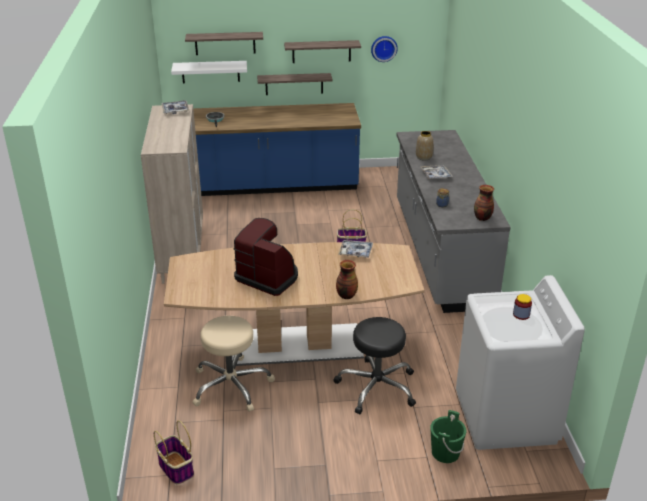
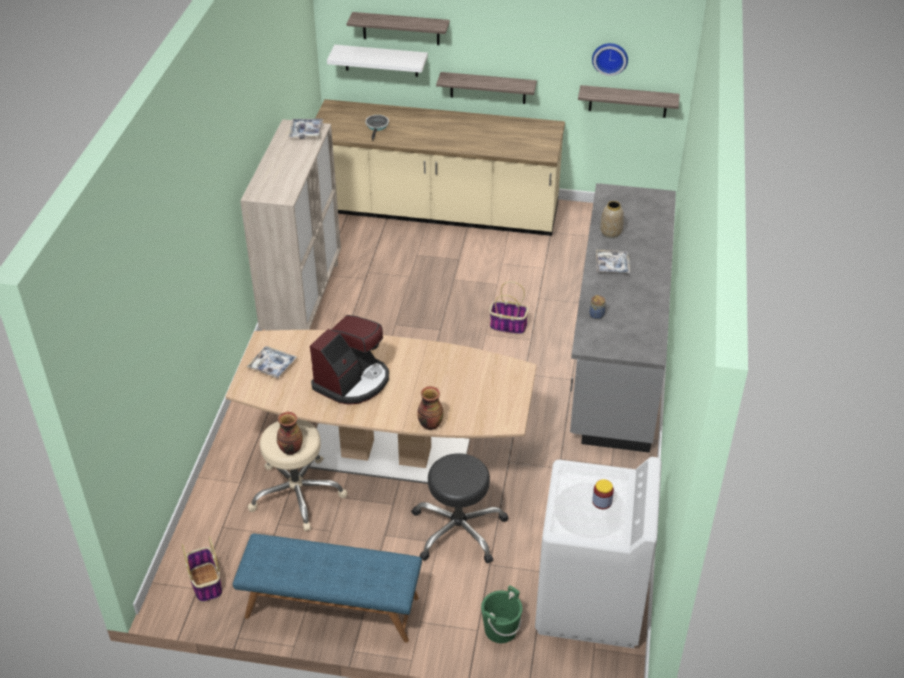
camera: 15 degrees right, 10 degrees up
(264, 185) = (437, 210): blue counter -> beige counter
(268, 277) = (352, 381): coffee machine -> coffee machine turned 75 degrees clockwise
(296, 465) = (331, 607): none -> blue bench
(321, 51) = (526, 52): shelf -> shelf (628, 101)
(355, 252) = (468, 363): tray -> tray (272, 366)
(482, 218) = (636, 345): vase -> vase (290, 449)

